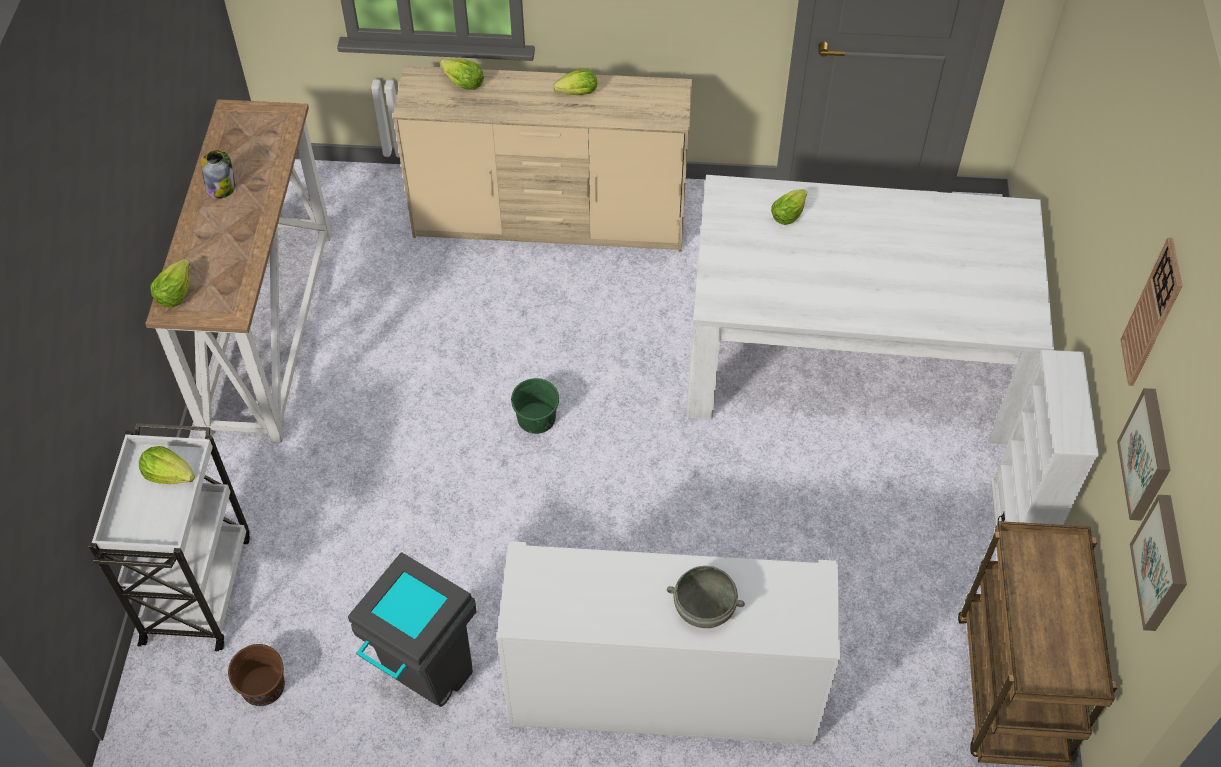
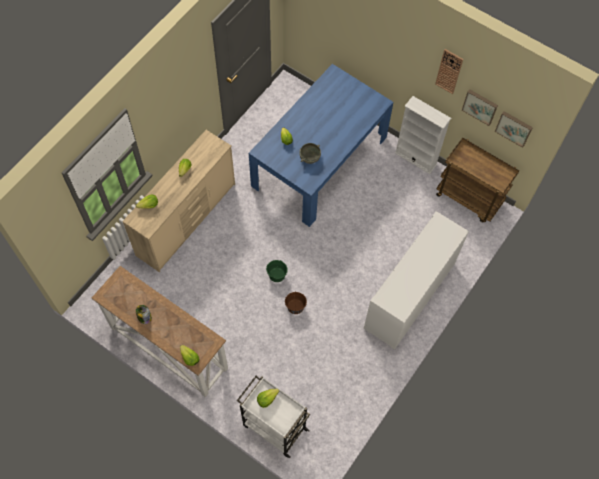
camera: 60 degrees left, 10 degrees up
(262, 686) = (330, 422): brown bucket -> brown bucket (295, 307)
(426, 682) = (362, 367): grey trash can -> none
(704, 608) = (430, 257): grey bowl -> grey bowl (309, 157)
(850, 357) = (319, 161): white dining table -> blue dining table

